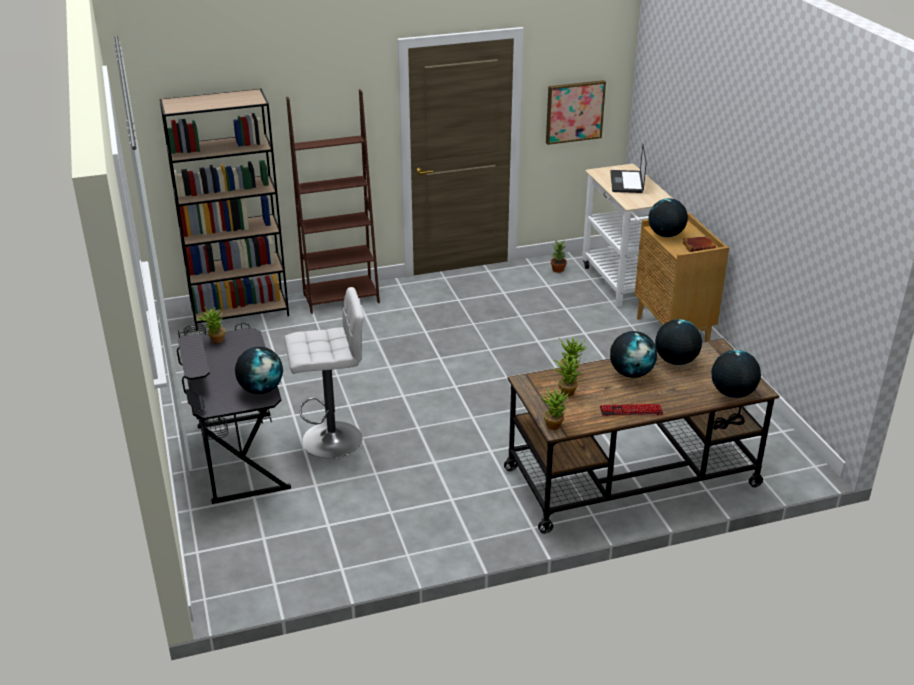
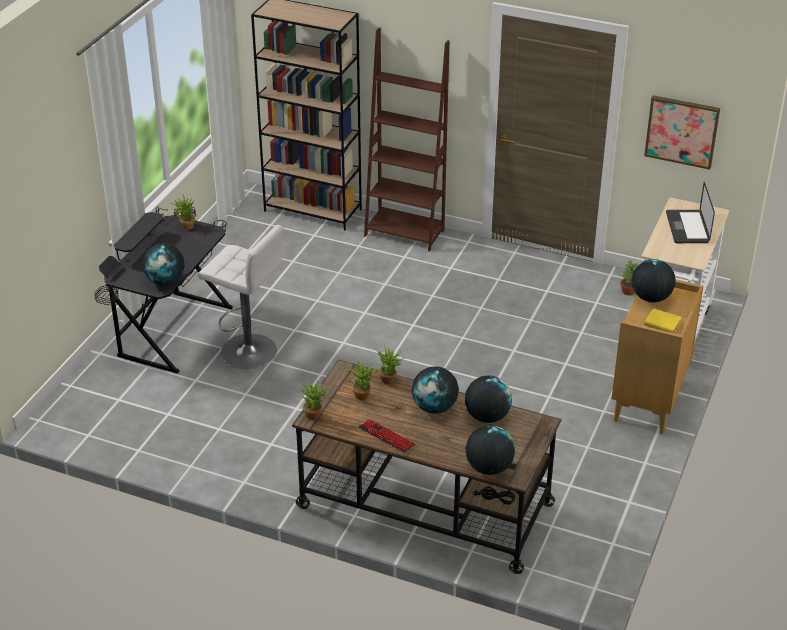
camera: 40 degrees right, 5 degrees up
(626, 182) = (687, 228): laptop -> laptop turned 45 degrees counterclockwise
(699, 246) = (663, 324): brown book -> yellow book

